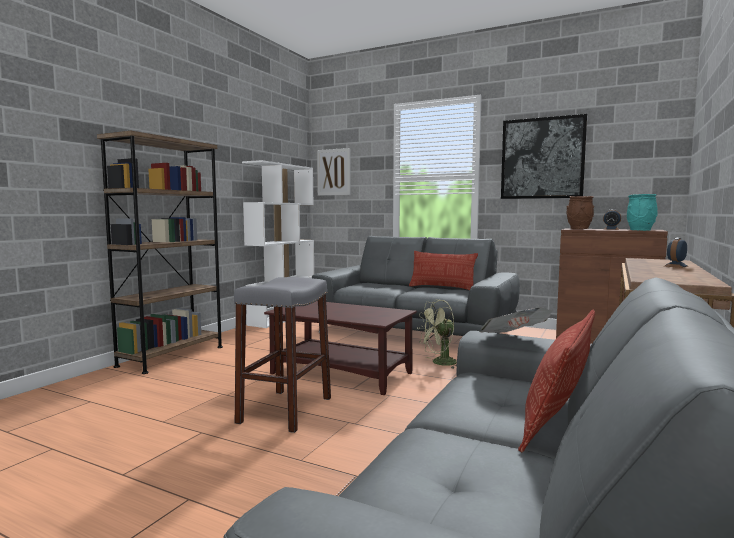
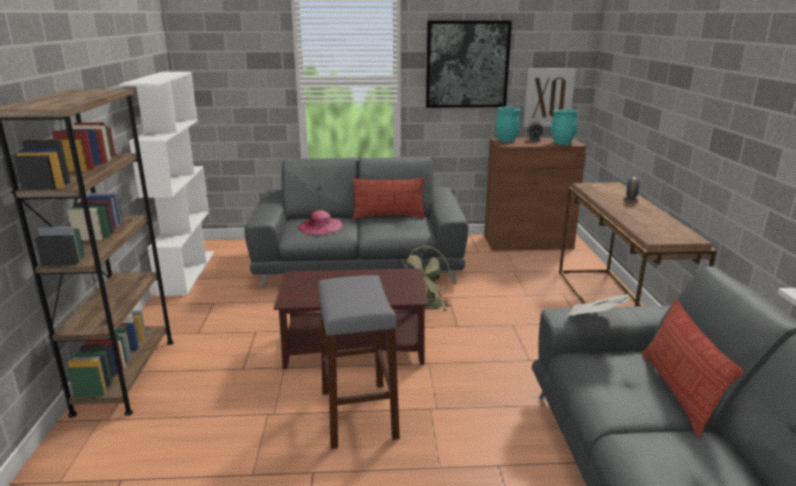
camera: 30 degrees left, 15 degrees up
(334, 172) = (209, 71): picture -> picture (548, 97)
(375, 286) = (320, 226): none -> pink hat
(578, 228) = (506, 140): brown vase -> turquoise vase

